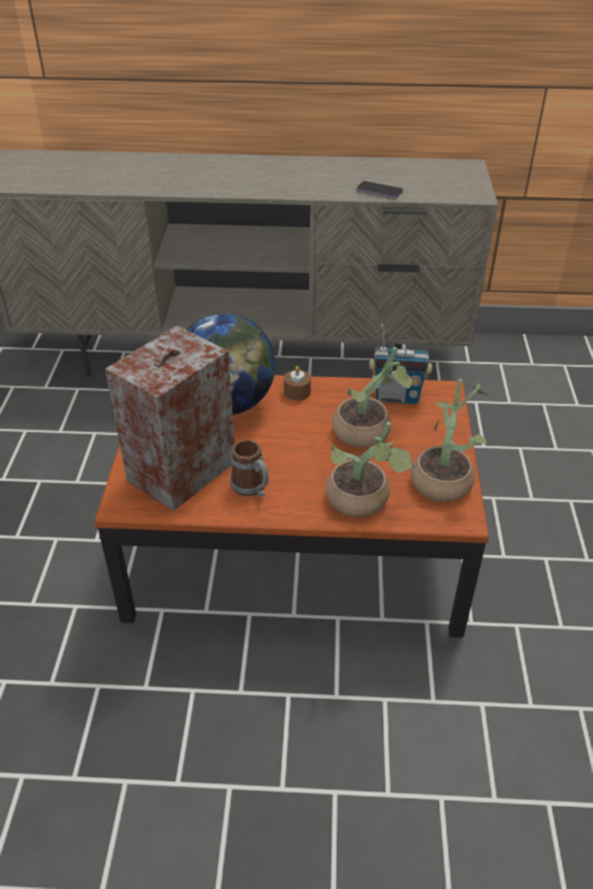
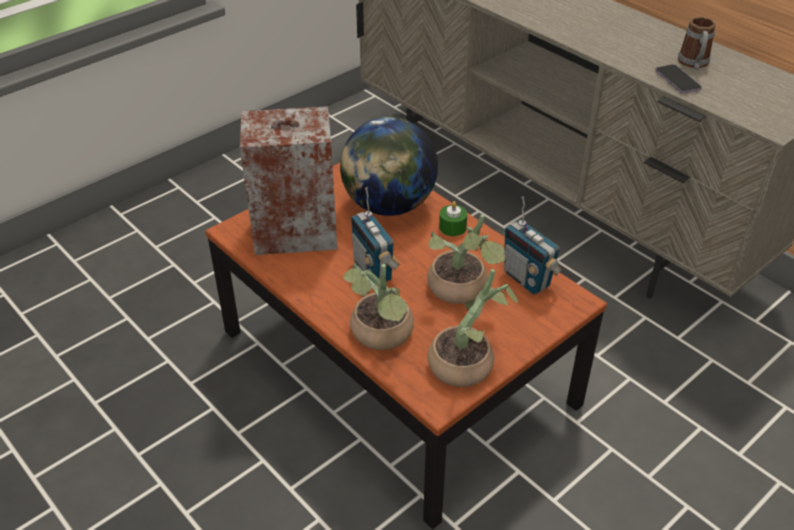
camera: 45 degrees right, 0 degrees up
(252, 488) = (322, 274): mug -> mug (694, 64)
(287, 459) = (373, 270): none -> radio
(297, 392) = (452, 227): brown candle -> green candle

